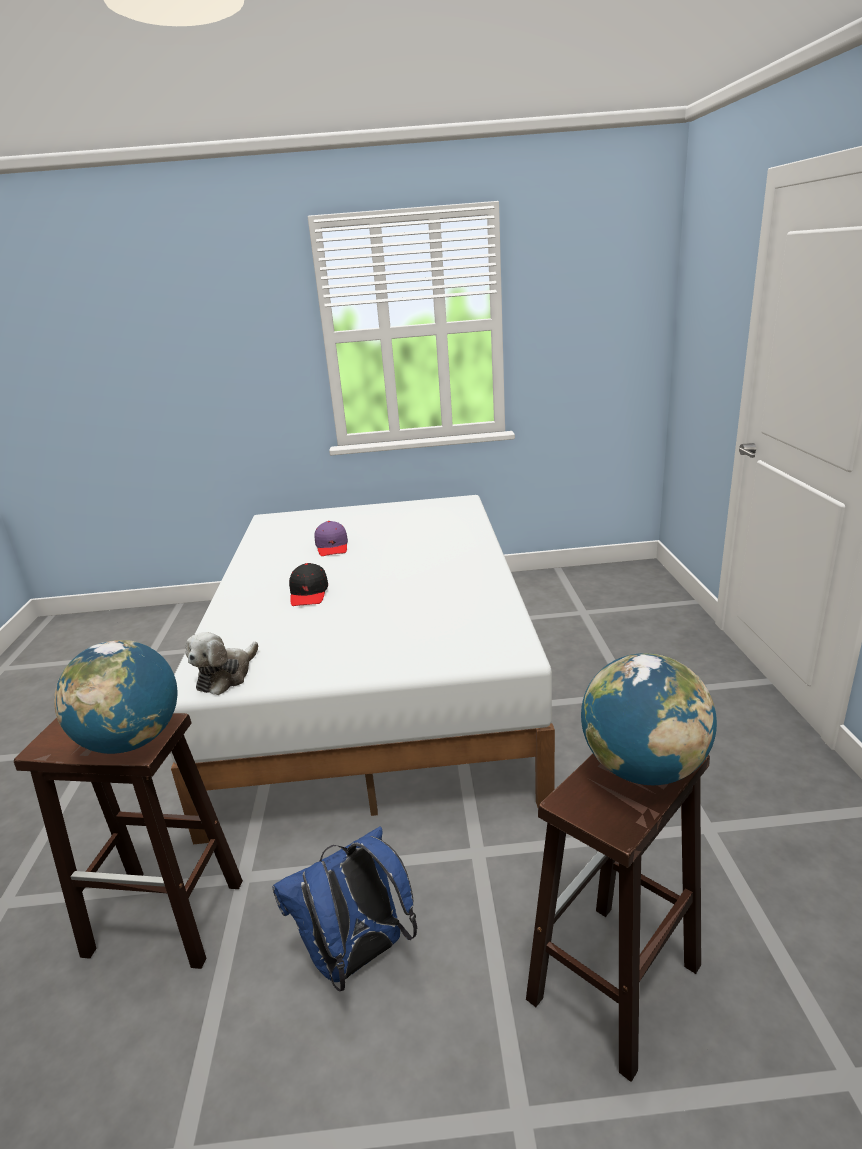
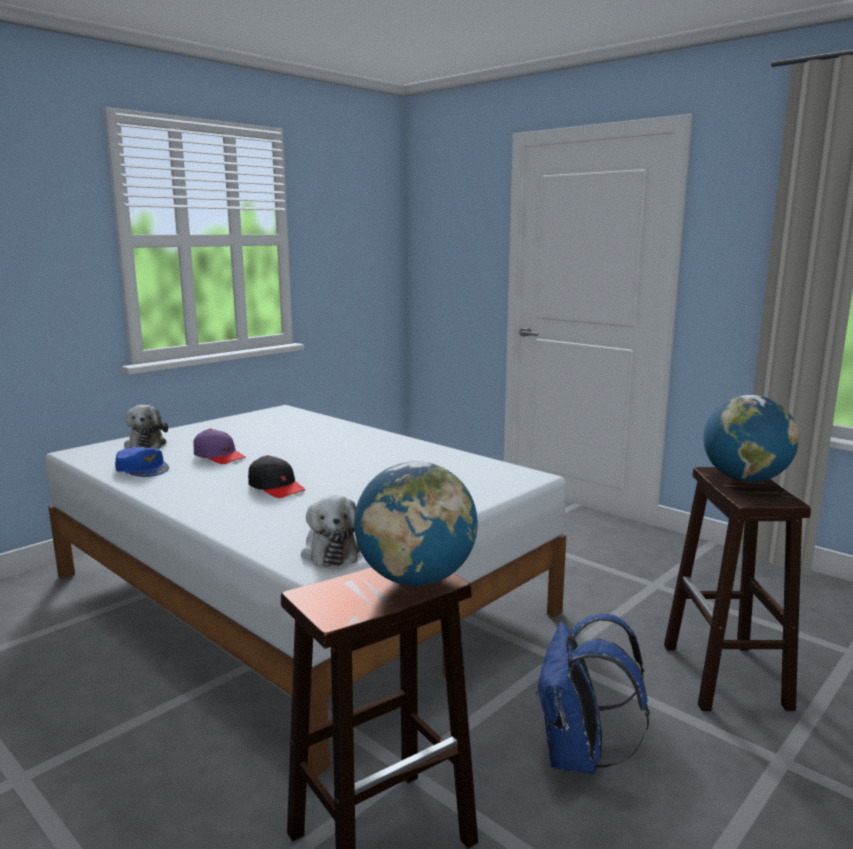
camera: 45 degrees left, 10 degrees down
(272, 546) = (143, 468): none -> blue cap
(314, 520) = (146, 444): none -> plush toy

